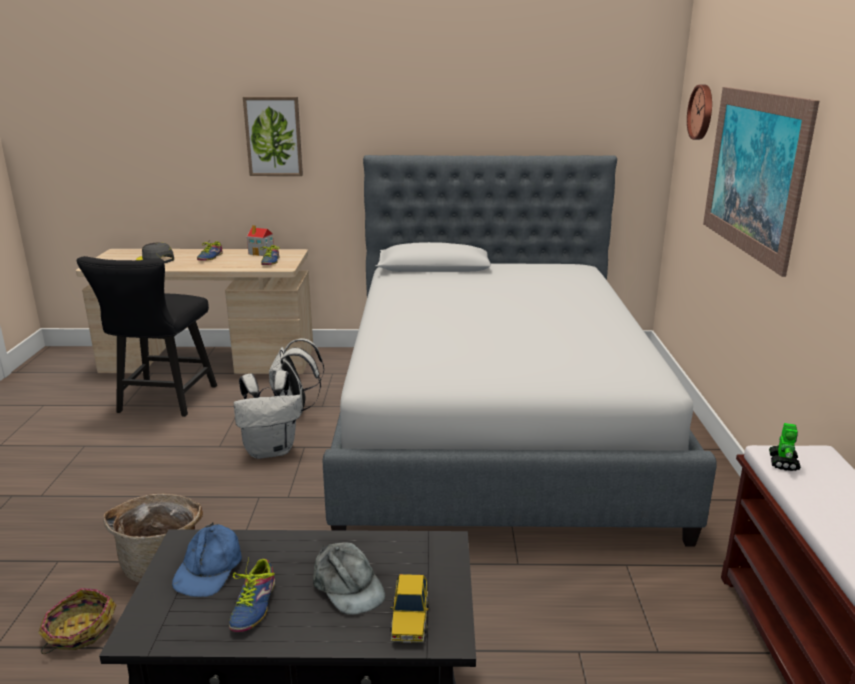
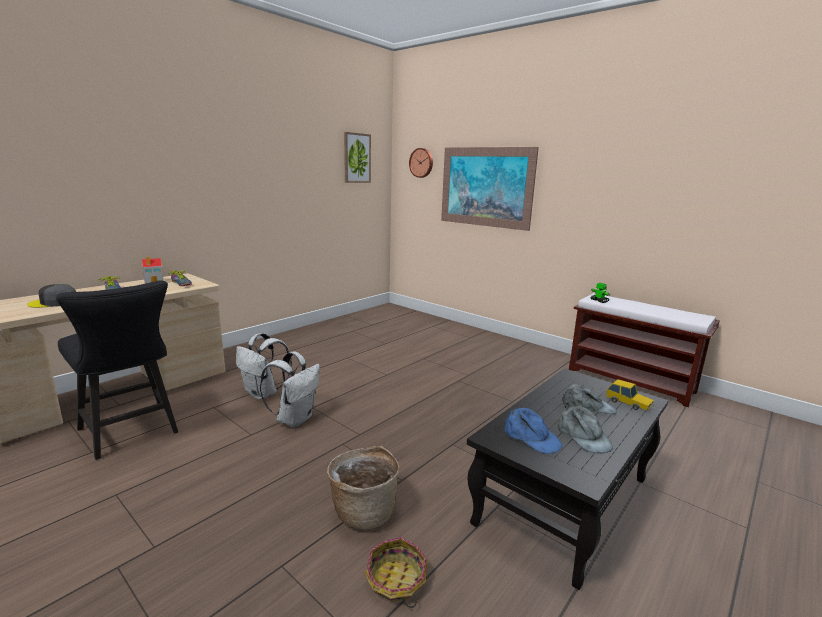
camera: 50 degrees left, 5 degrees down
(250, 605) = (583, 436): shoe -> grey cap
(273, 136) = (149, 178): picture -> picture (357, 158)
(495, 424) = (390, 354): bed -> none

